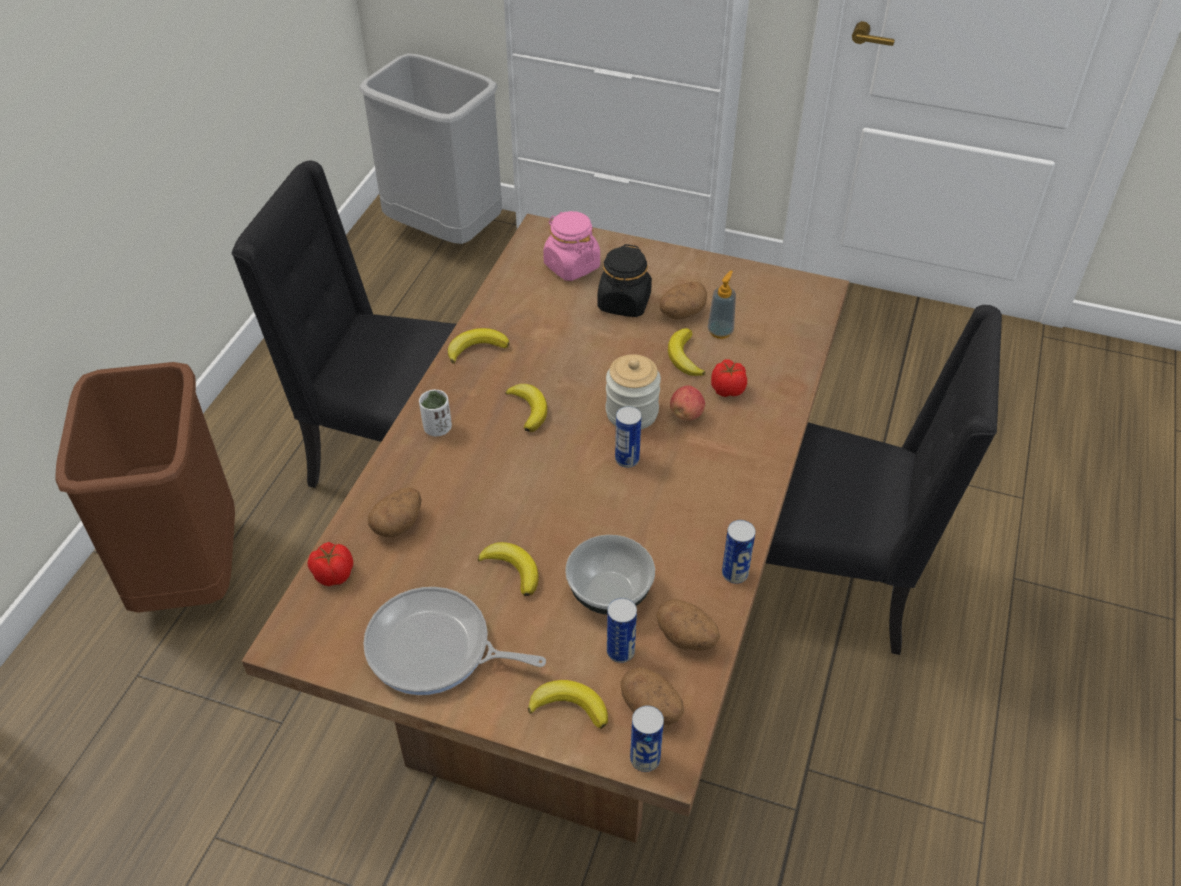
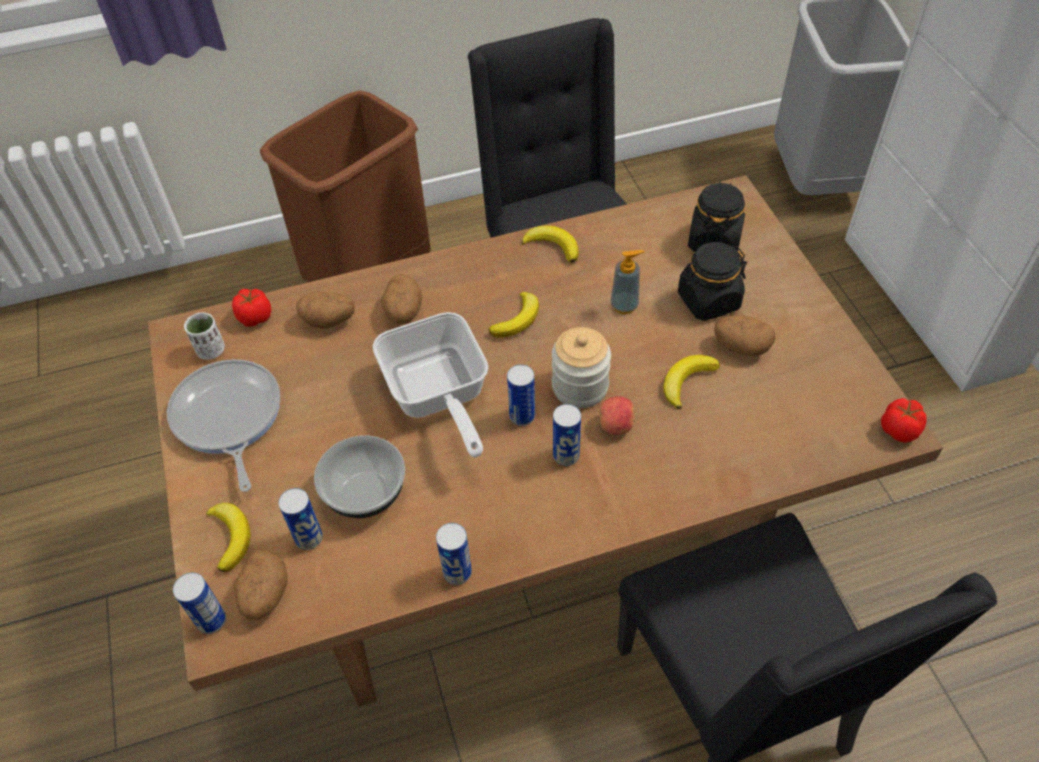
camera: 55 degrees right, 5 degrees up
(437, 428) = (444, 280): white cup -> white cup (211, 350)
(512, 569) = (339, 415): banana -> none
(558, 498) = (438, 397): none -> frying pan
(571, 266) = (714, 240): pink jar -> black jar
(687, 455) = (566, 455): none -> can
(687, 638) = (357, 578): potato -> potato (403, 312)
(720, 331) = (748, 388): soap dispenser -> soap dispenser (624, 305)
(727, 388) = (679, 436): tomato -> tomato (899, 429)

